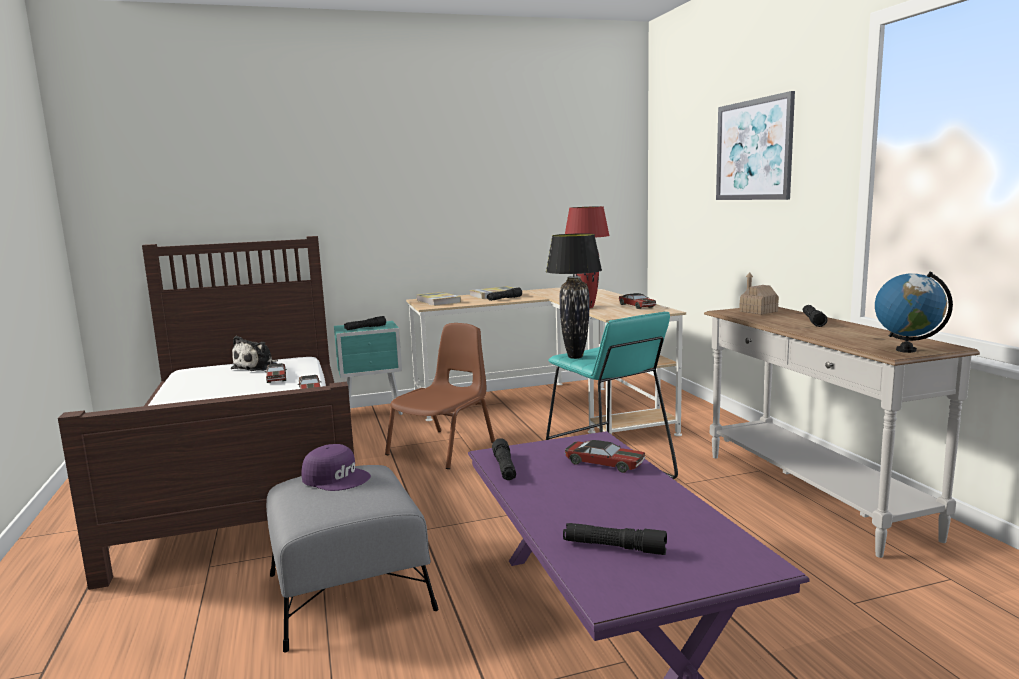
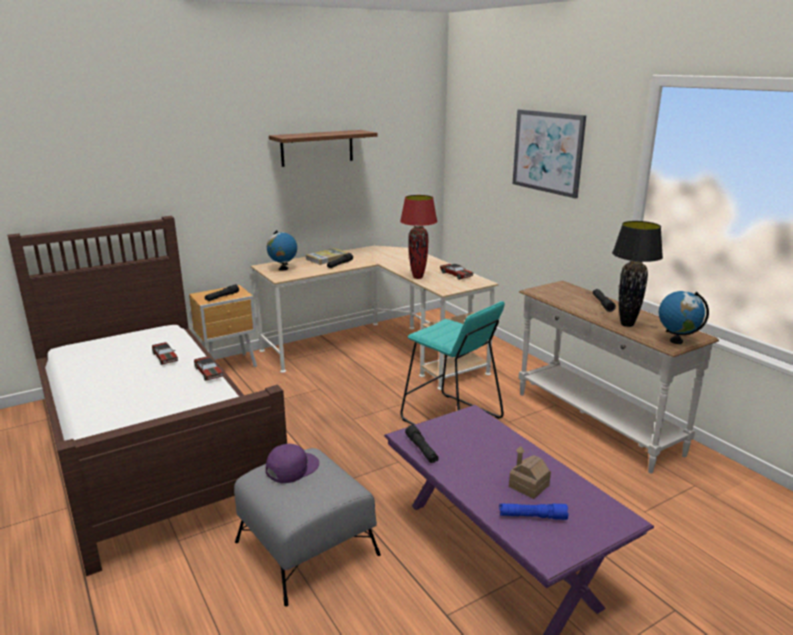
camera: 15 degrees left, 10 degrees up
(257, 367) = (136, 344): plush toy -> none
(336, 477) = (291, 468): purple cap -> purple cap turned 60 degrees counterclockwise
(374, 413) = (230, 366): turquoise nightstand -> brown nightstand
(438, 301) = (283, 269): book -> globe
(443, 448) = (310, 401): brown chair -> none
(487, 169) = (317, 148): none -> brown shelf
(574, 357) = (430, 335): black table lamp -> black table lamp (626, 325)
(605, 463) = (490, 438): toy car -> none
(614, 547) = (532, 516): black flashlight -> blue flashlight
(758, 311) = (558, 290): toy house -> toy house (528, 486)

